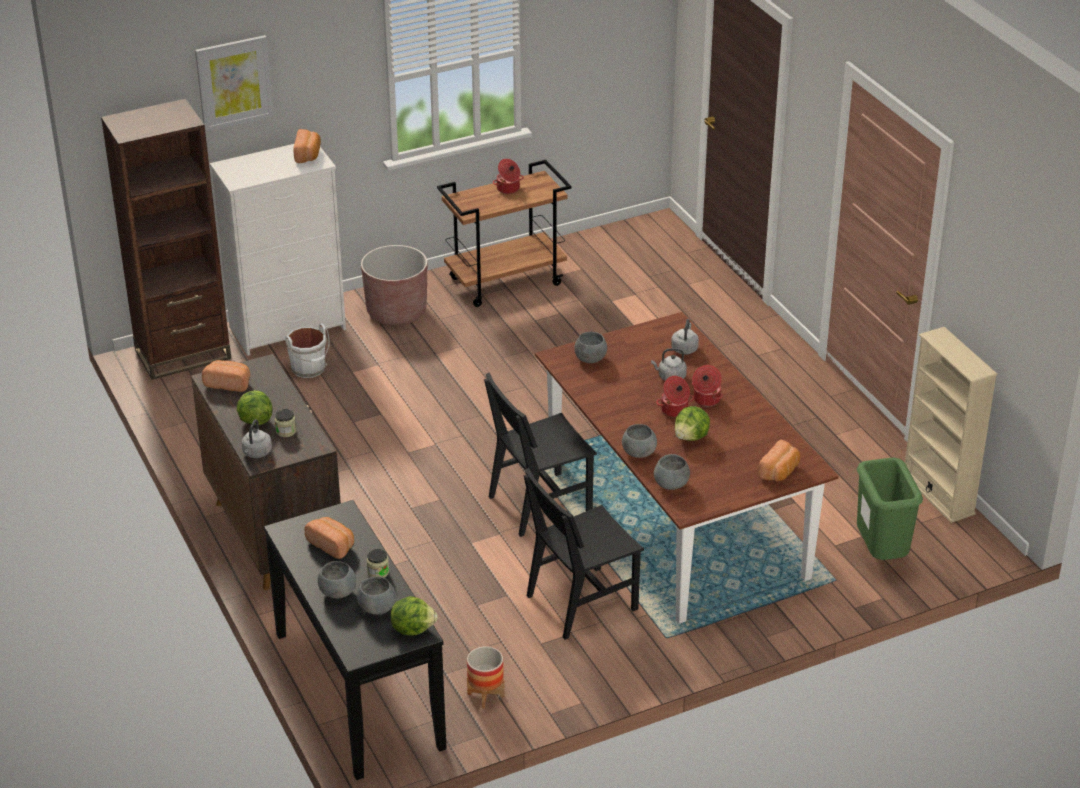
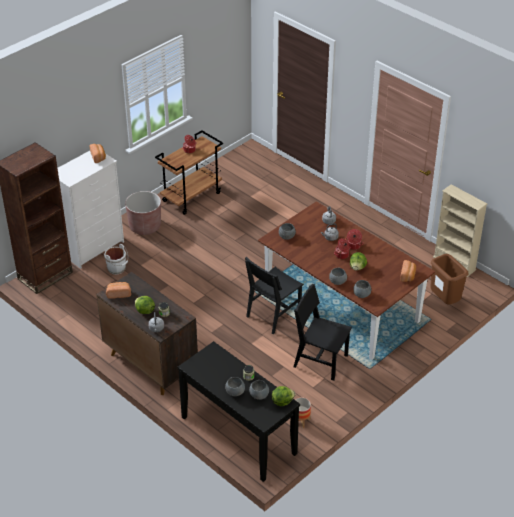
camera: 20 degrees left, 5 degrees up
(234, 82) = (56, 127): picture -> none
(332, 545) = (217, 368): bread -> none
(581, 602) = (320, 361): black chair -> black chair turned 75 degrees clockwise
(881, 554) = (445, 301): green trash can -> brown trash can

